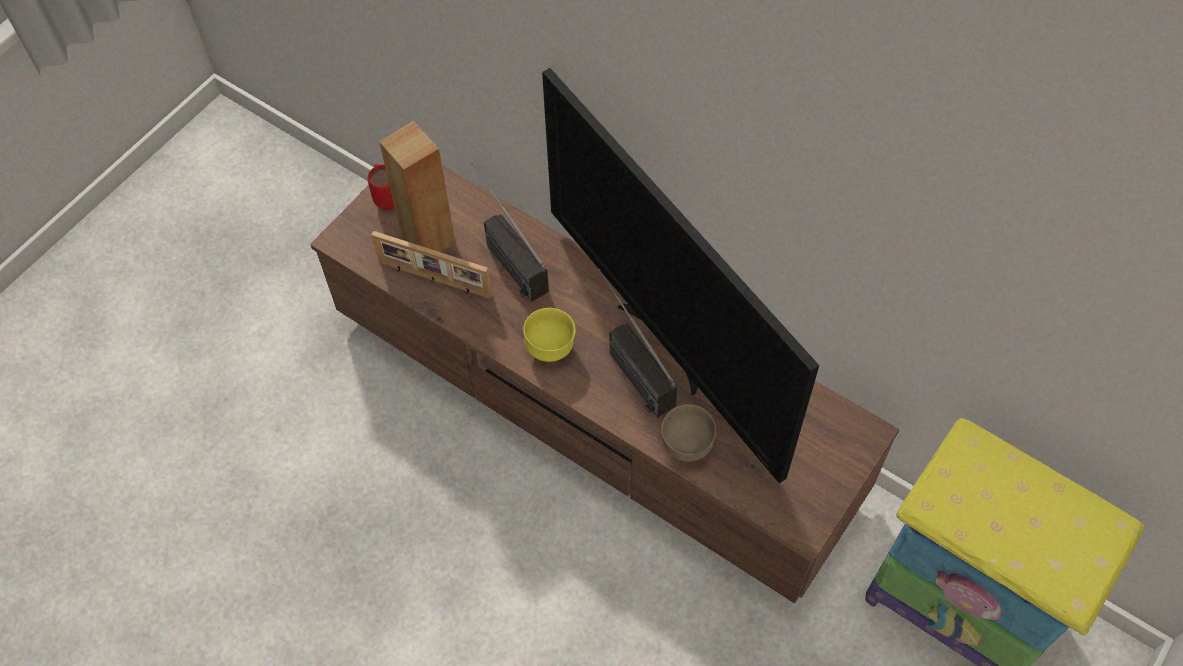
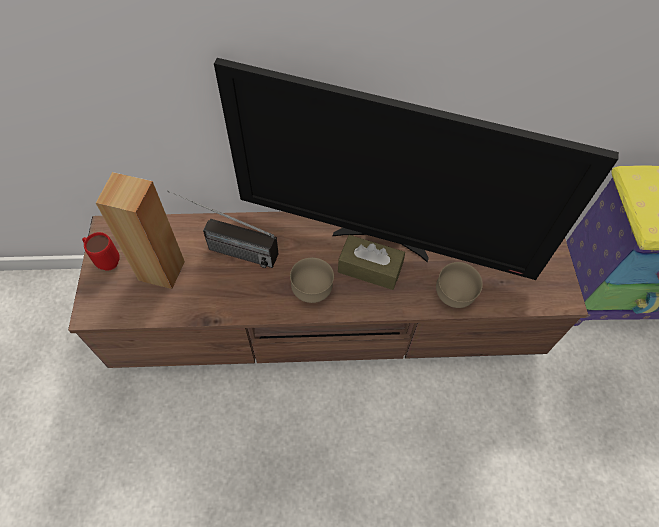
camera: 40 degrees left, 0 degrees up
(434, 280) = (189, 296): picture frame -> none
(550, 348) = (312, 291): yellow bowl -> brown bowl
(626, 364) = (370, 268): radio -> brown tissue box

